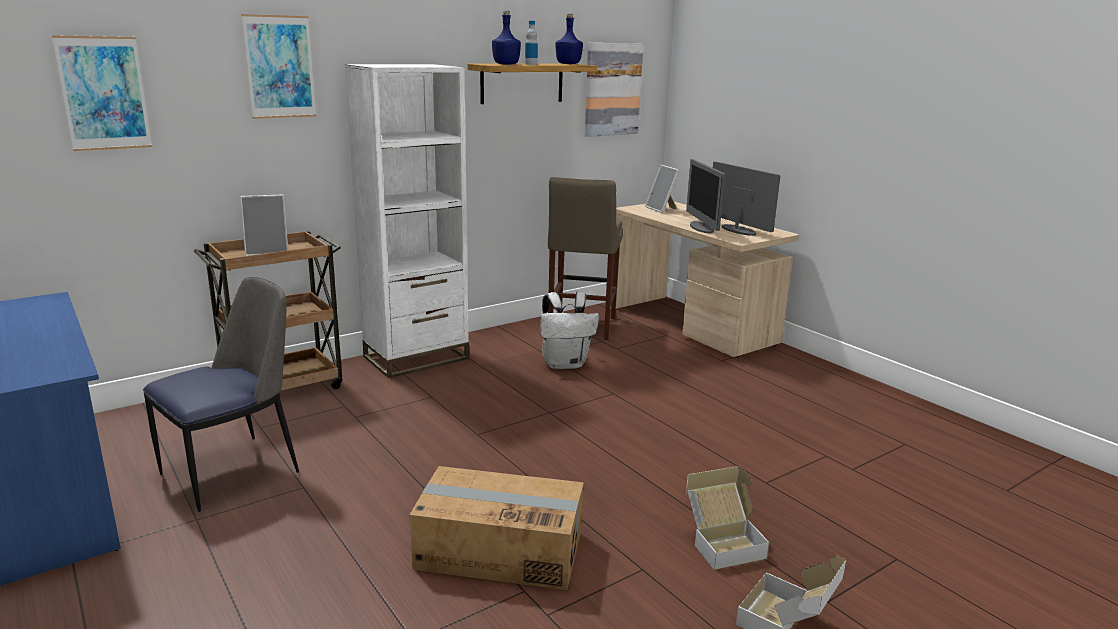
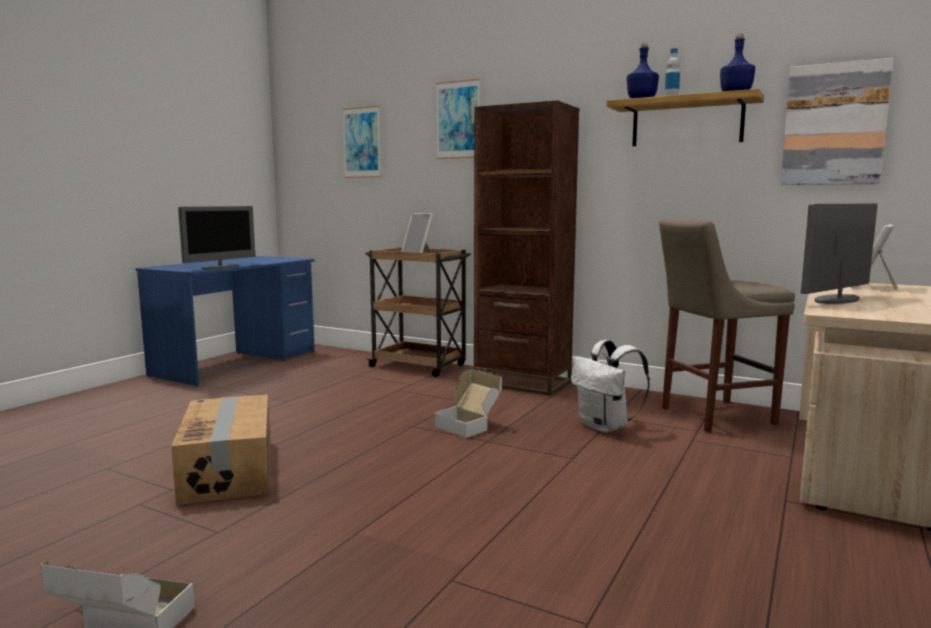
camera: 65 degrees right, 10 degrees down
(234, 471) = (295, 384): chair -> none
(416, 358) = (522, 382): white bookcase -> brown bookcase
(722, 542) = (285, 567): cardboard box -> cardboard box (469, 425)
(738, 230) = (884, 309): monitor -> monitor (220, 267)

